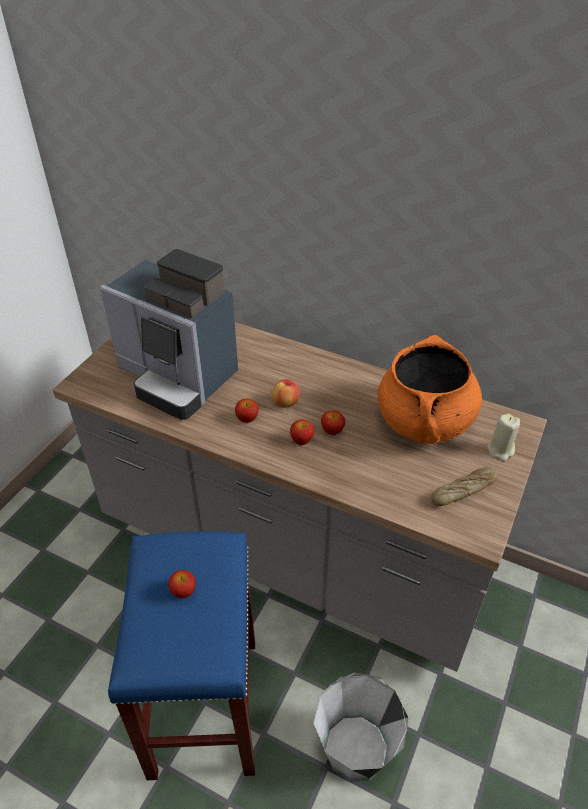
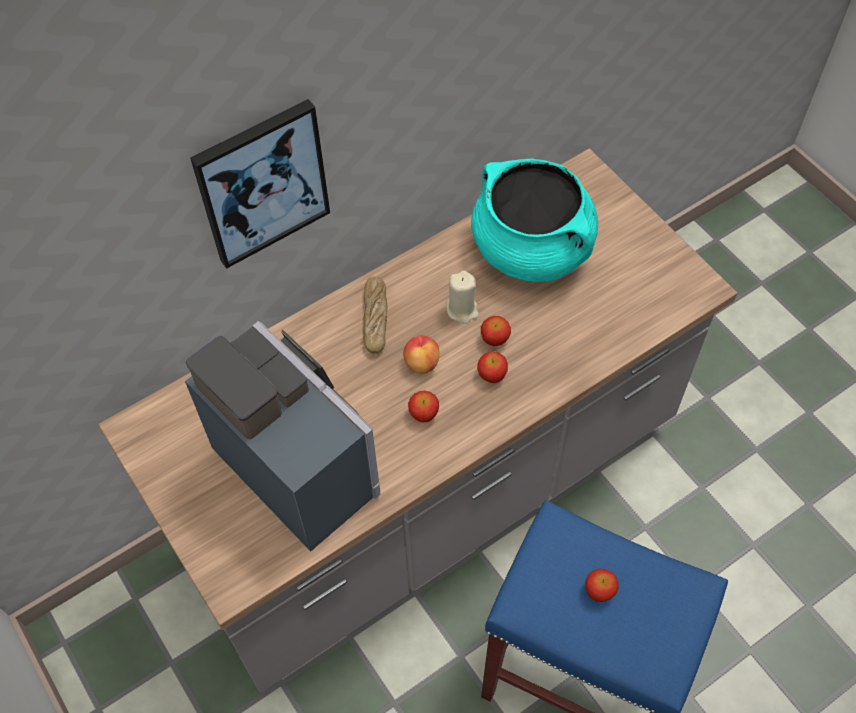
camera: 60 degrees left, 15 degrees up
(177, 377) = (299, 460): coffee machine -> coffee machine turned 105 degrees counterclockwise
(283, 213) = (262, 183): none -> picture
(356, 749) = (691, 550): grey bucket -> none
(424, 422) = (532, 249): orange cooking pot -> turquoise cooking pot
(463, 491) = (642, 270): bread -> bread (375, 318)
(500, 450) = (608, 209): beige candle -> beige candle (462, 309)

